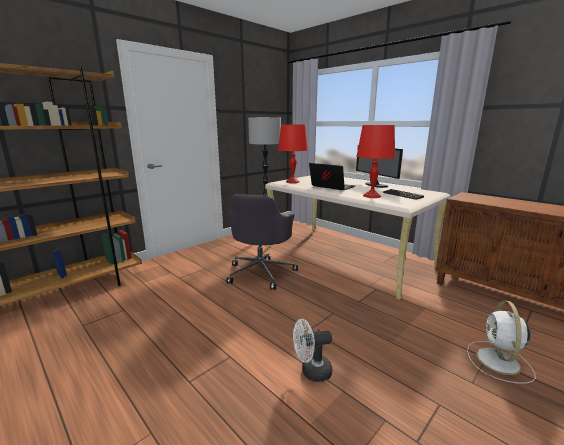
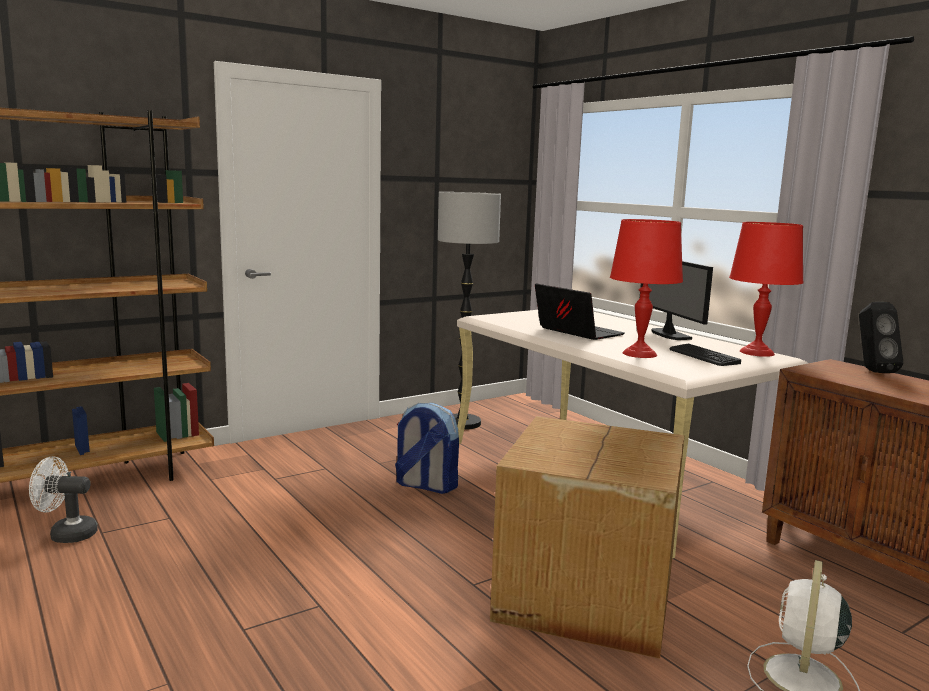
camera: 10 degrees right, 5 degrees down
(261, 272) = (425, 485): grey office chair -> backpack
(292, 181) = (510, 318): red table lamp -> red table lamp (756, 352)
(311, 371) = (446, 644): white fan -> white fan (66, 534)
(368, 328) = (583, 596): none -> cardboard box
(487, 196) = (872, 371): none -> black speaker

